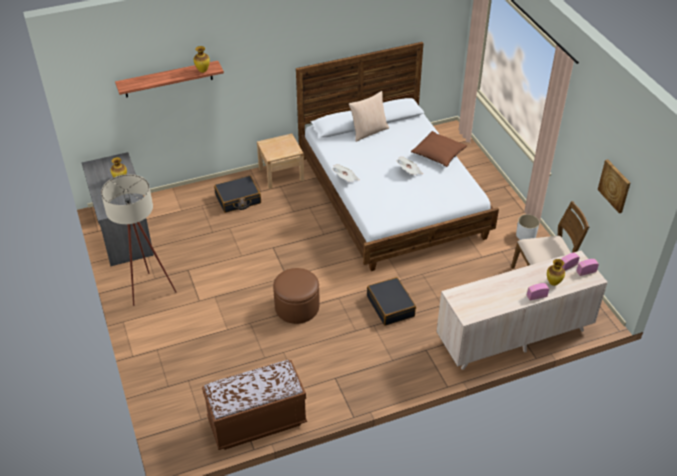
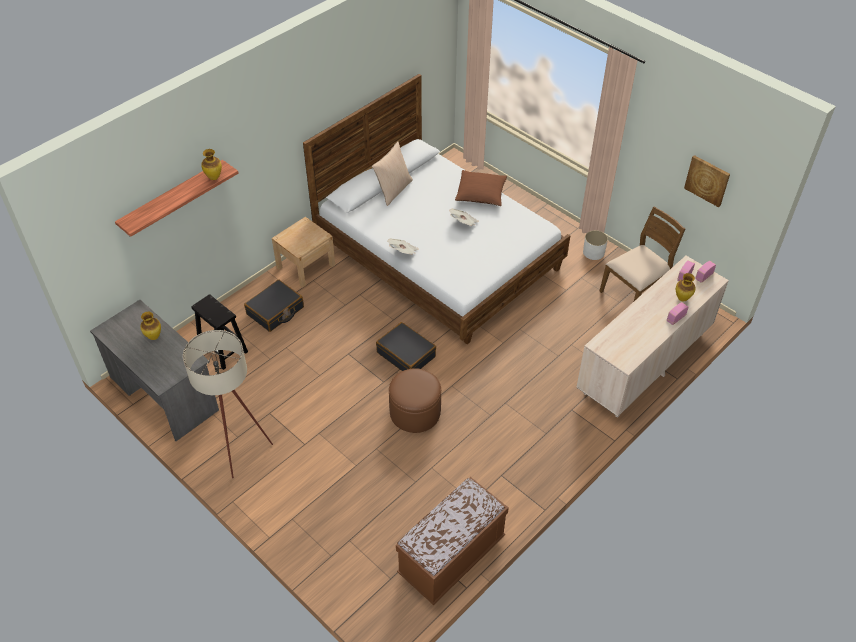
camera: 25 degrees left, 5 degrees up
(183, 215) = (223, 350): none -> black stool
(391, 306) = (510, 375): black suitcase -> black suitcase (406, 354)

